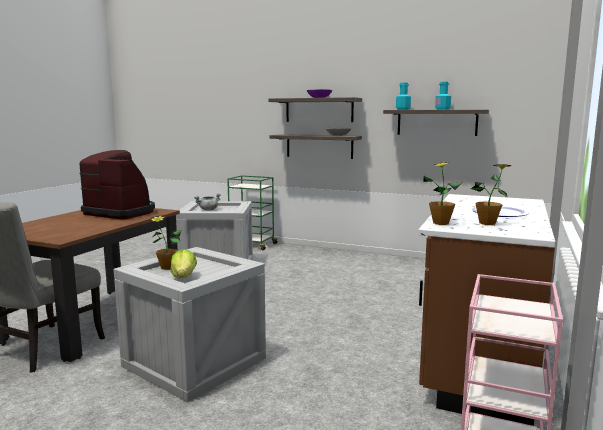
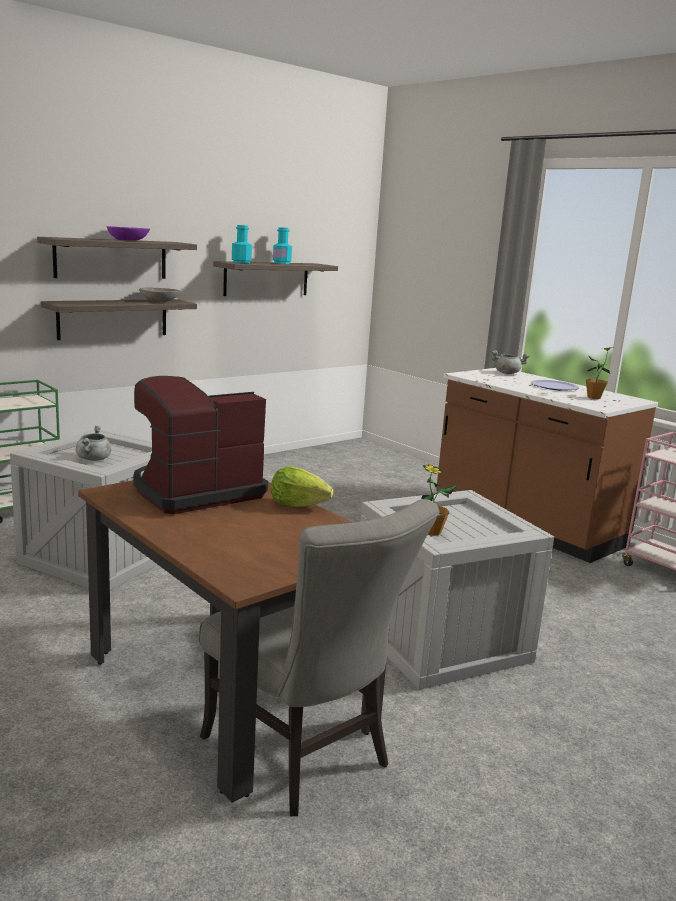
camera: 65 degrees left, 5 degrees up
(183, 278) = (483, 531): lettuce -> lettuce (297, 505)
(440, 223) = (587, 404): potted plant -> none
(515, 202) = (507, 373): none -> grey cooking pot

